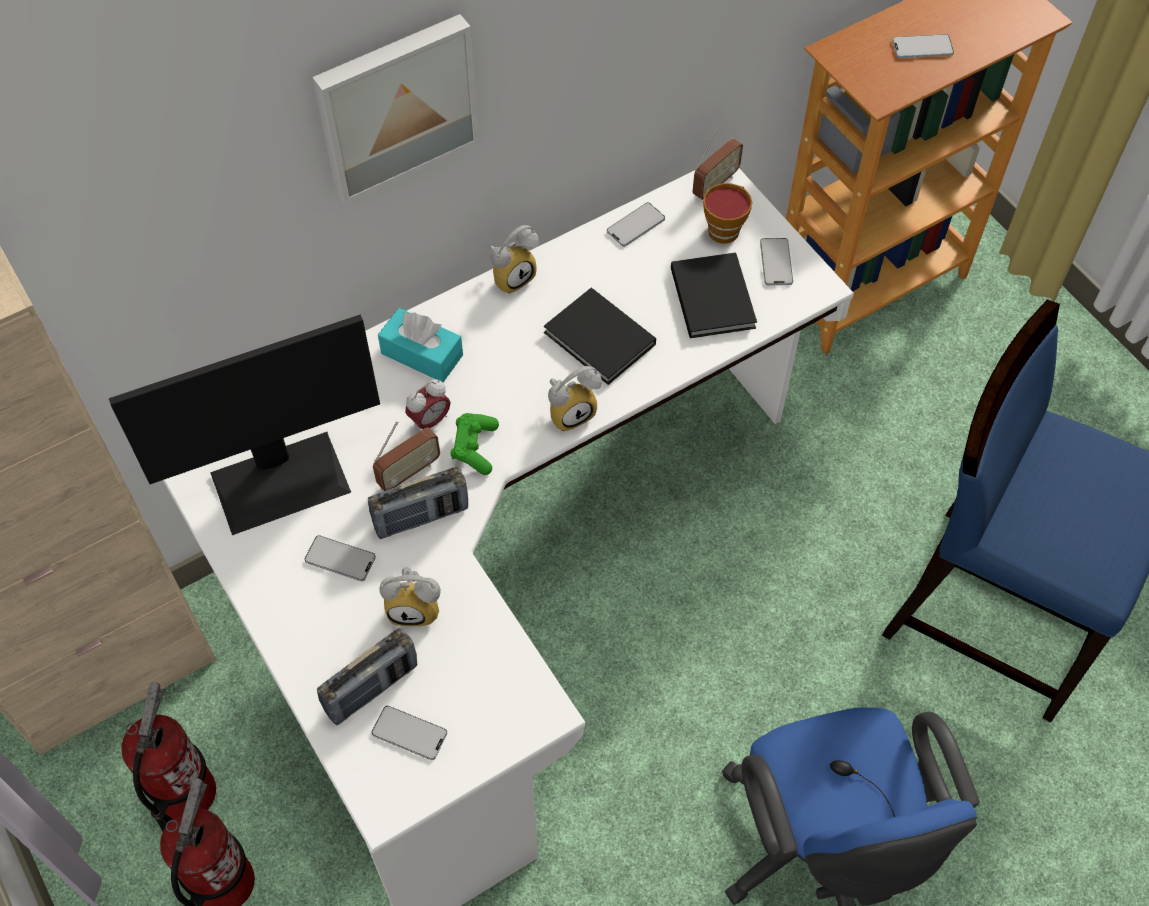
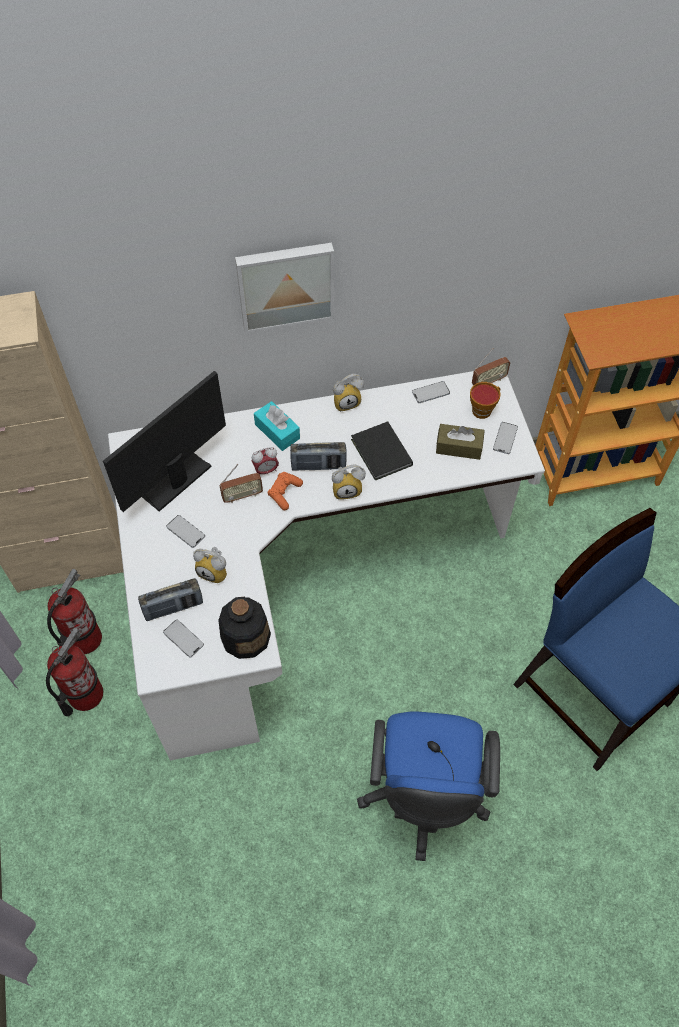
camera: 20 degrees right, 0 degrees up
(280, 480) = (172, 478): monitor -> monitor turned 135 degrees clockwise
(421, 517) = (239, 522): radio -> radio (318, 466)
(475, 448) = (284, 493): green game controller -> orange game controller
(509, 694) = (245, 636): none -> bottle
(713, 296) = (459, 447): black book -> brown tissue box
(922, 47) = (637, 333): phone -> none

